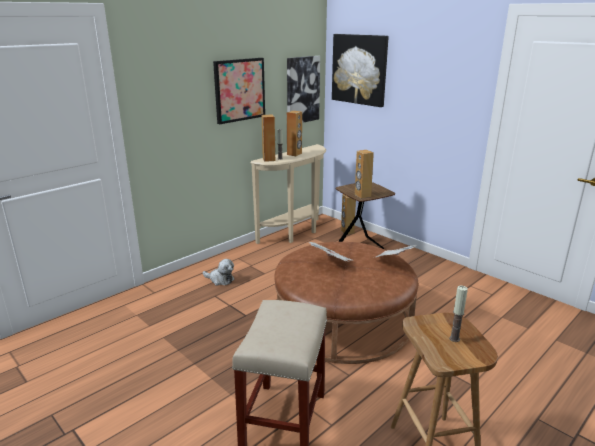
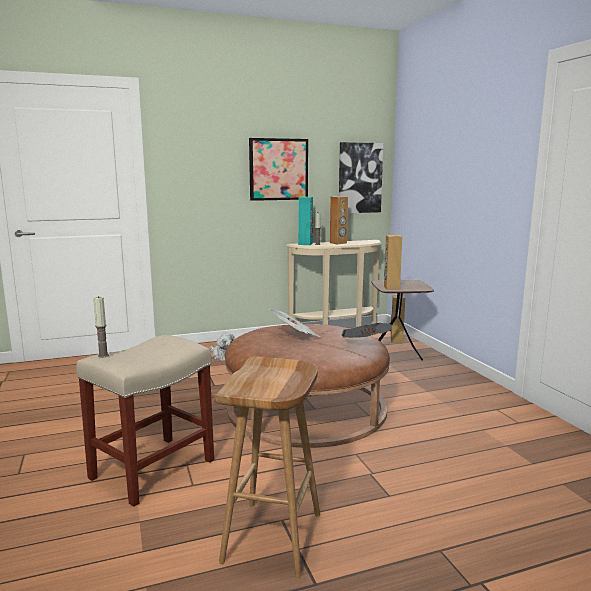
camera: 25 degrees right, 10 degrees down
(269, 159) = (305, 244): brown speaker -> turquoise speaker
(359, 69) = (419, 154): picture -> none
(454, 339) = (277, 378): candle -> candle (103, 355)

